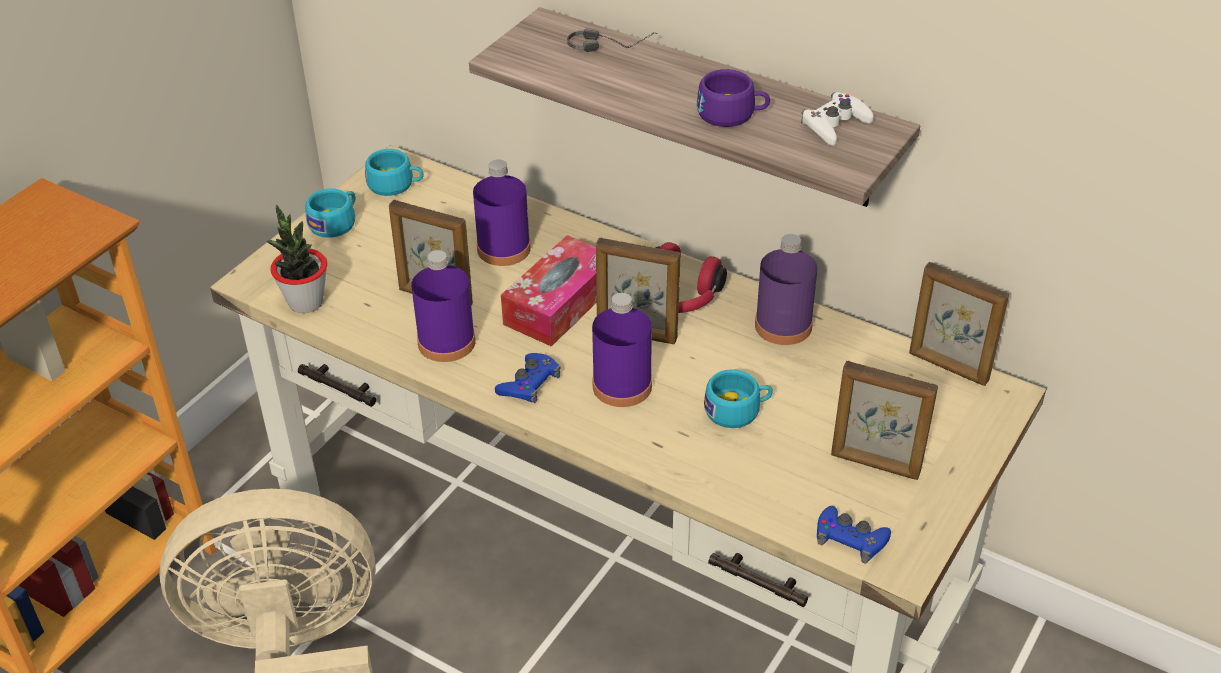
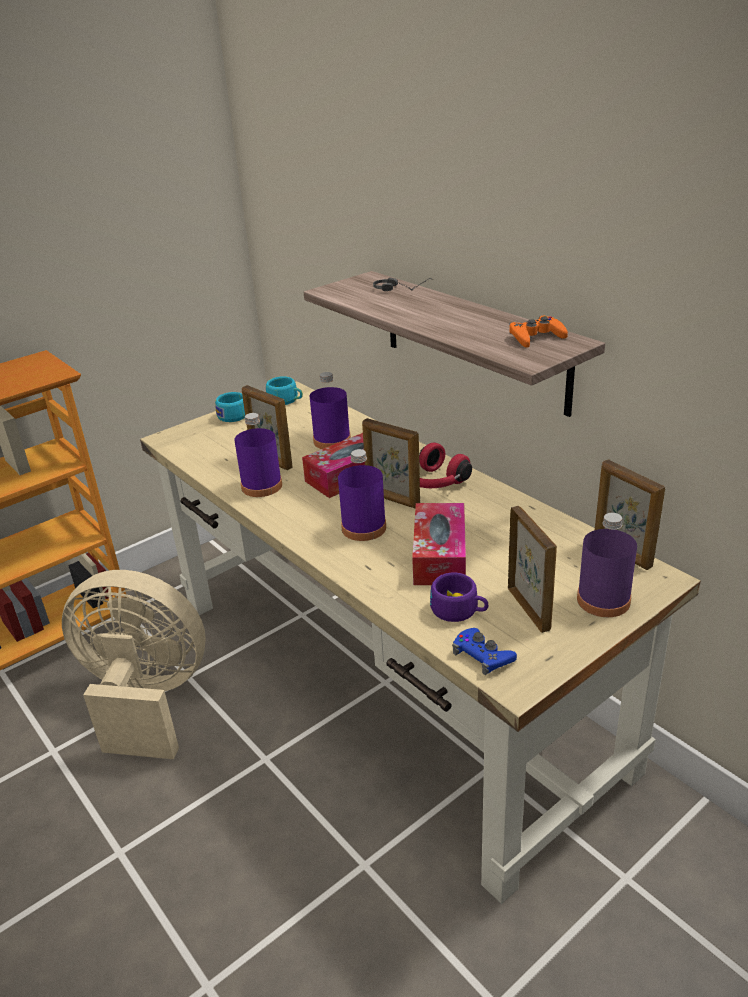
camera: 20 degrees right, 10 degrees down
(305, 302) = (189, 453): potted plant -> none
(529, 384) = (300, 517): blue game controller -> none
(732, 115) = (462, 327): purple cup -> purple cup (459, 610)
(738, 410) = (439, 555): turquoise cup -> tissue box
(783, 325) = (503, 509): purple bottle -> purple bottle (603, 600)
(835, 125) = (536, 337): white game controller -> orange game controller
(875, 465) = (529, 608): picture frame -> picture frame turned 150 degrees counterclockwise

